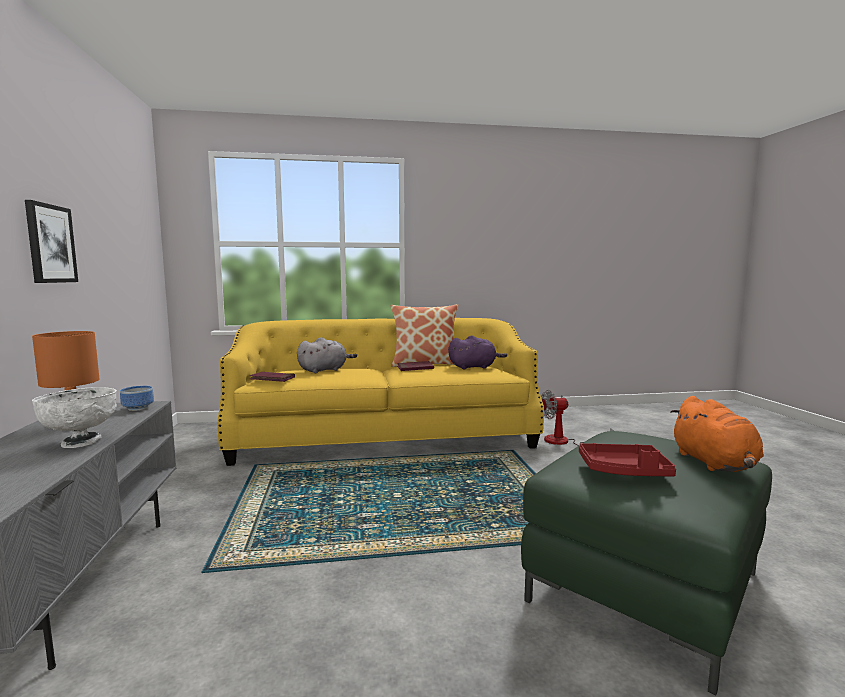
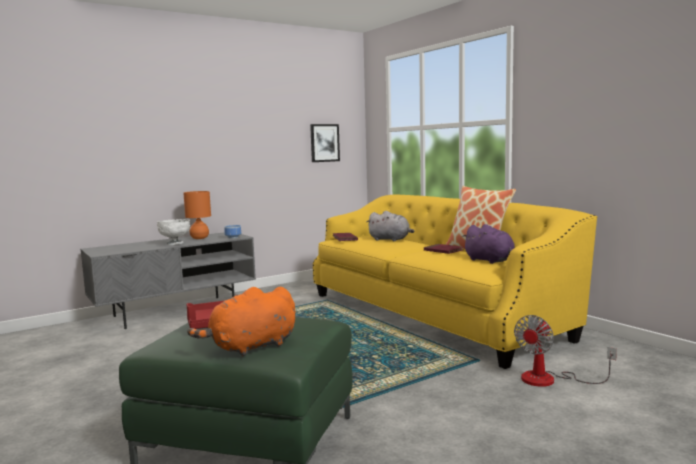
camera: 65 degrees right, 0 degrees up
(50, 244) = (231, 144): picture -> picture (324, 143)
(564, 442) = (550, 379): fan -> fan turned 105 degrees counterclockwise

